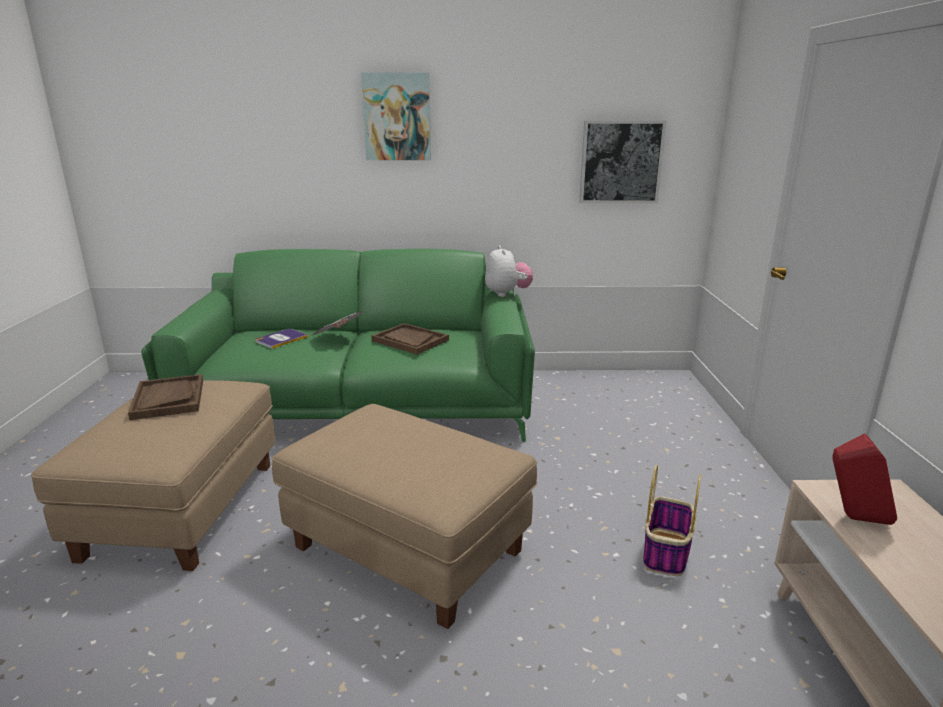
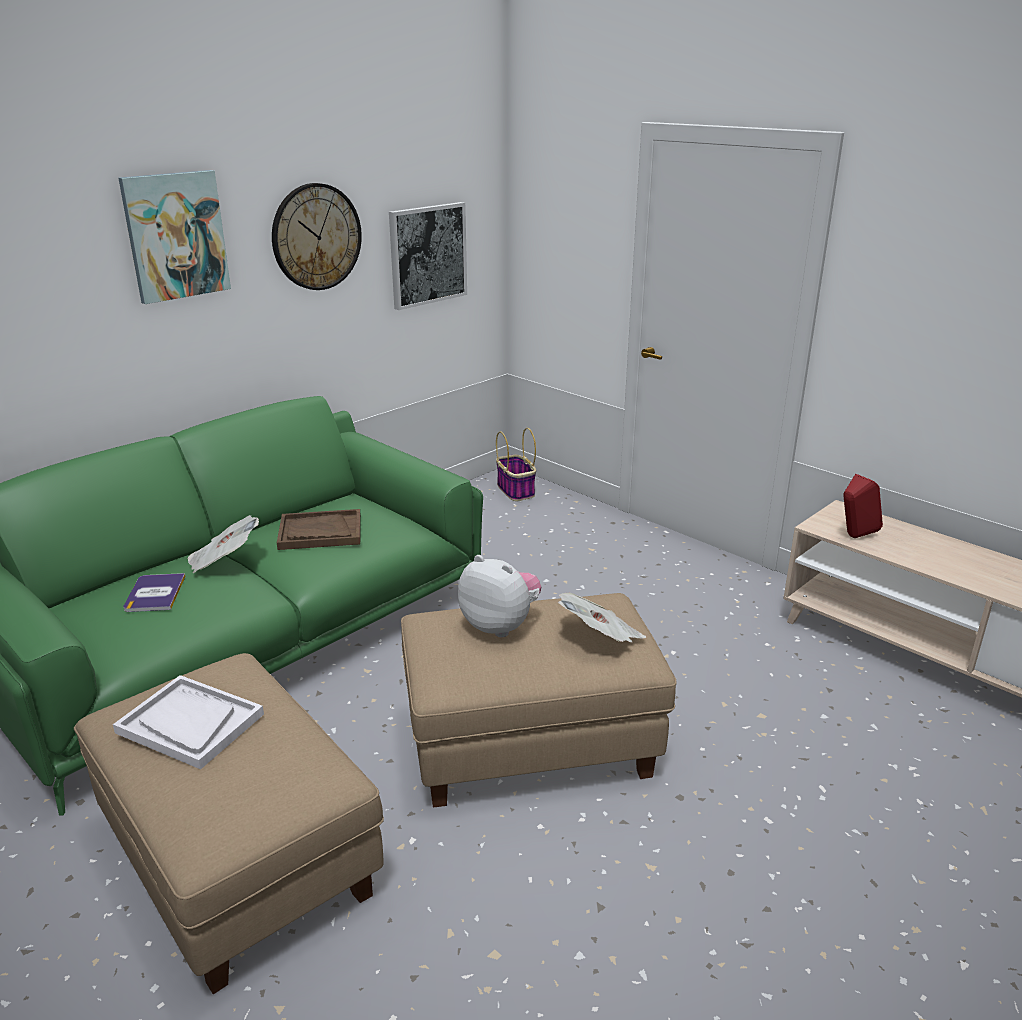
camera: 45 degrees left, 5 degrees up
(168, 399) = (190, 723): brown tray -> white tray
(441, 471) = (601, 638): none -> newspaper
(507, 294) = (370, 439): plush toy -> plush toy (500, 625)
(511, 132) = (316, 237): none -> wall clock
(666, 553) = (699, 632): basket -> basket (516, 490)

